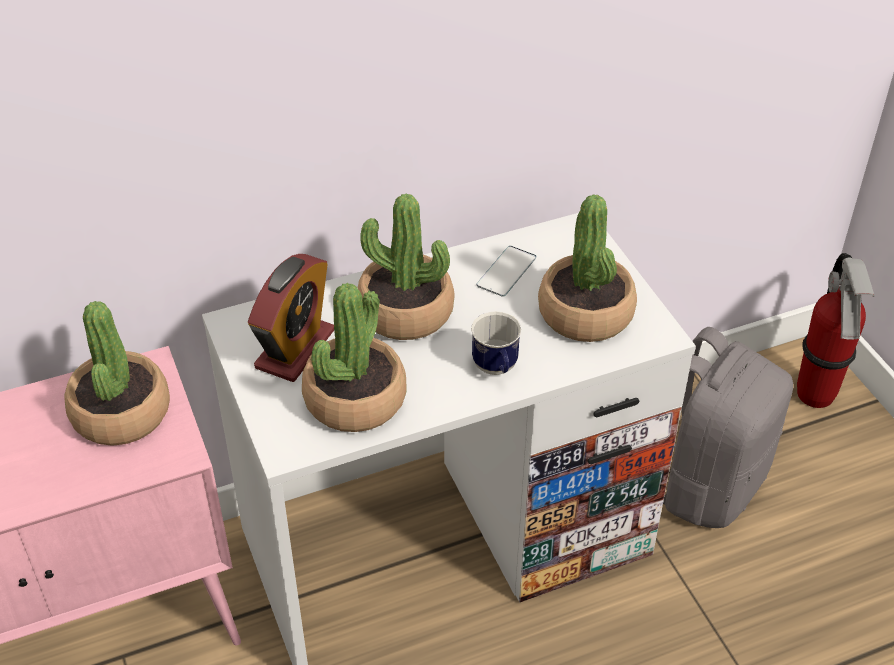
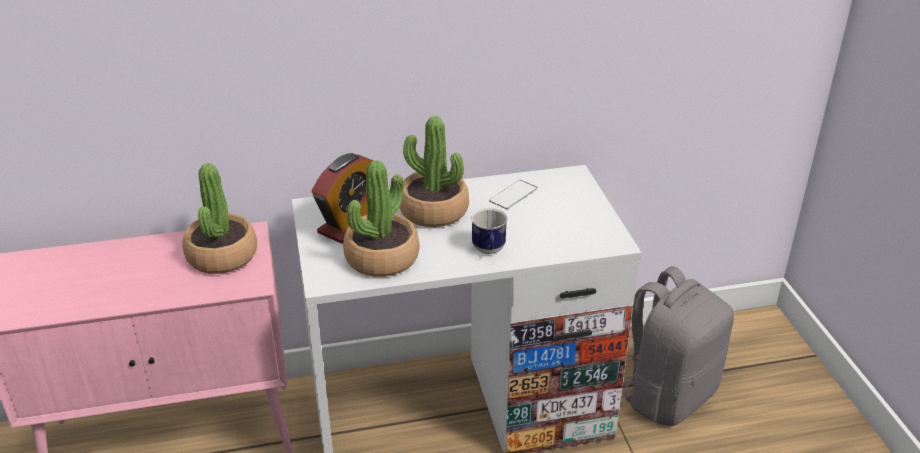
camera: 10 degrees right, 10 degrees down
(586, 313) = (564, 224): potted plant -> none
(815, 396) = (766, 346): fire extinguisher -> none

